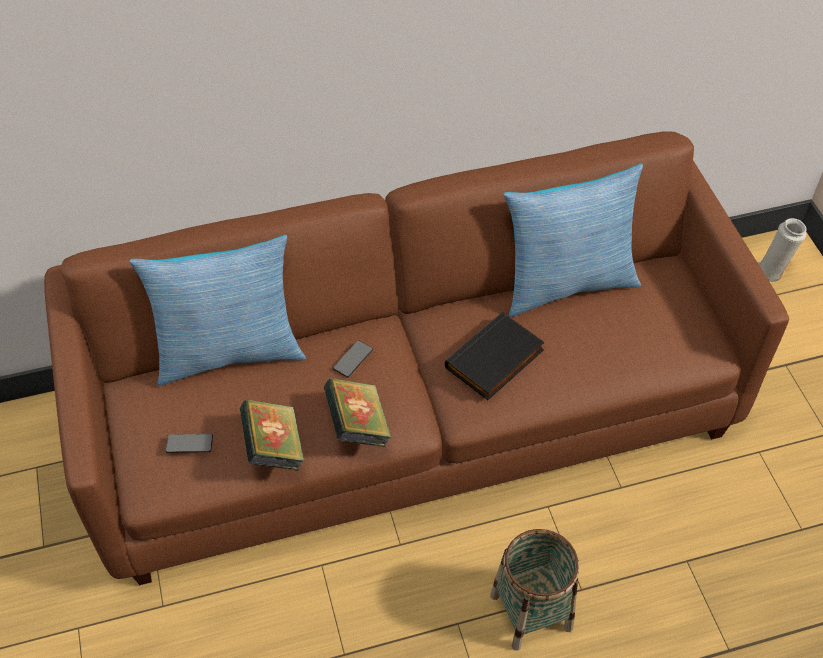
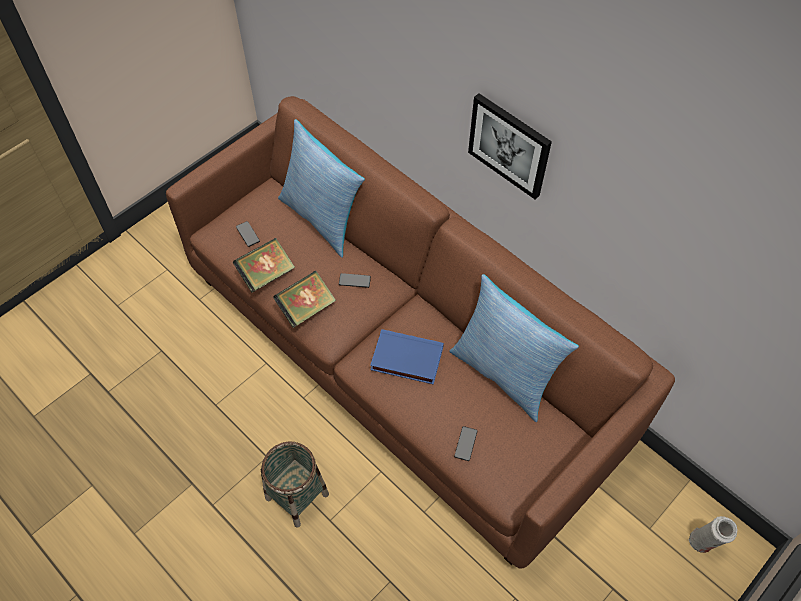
camera: 60 degrees right, 5 degrees up
(409, 55) = (509, 145): none -> picture
(495, 360) = (406, 360): black book -> blue book
(634, 356) = (465, 443): none -> phone

